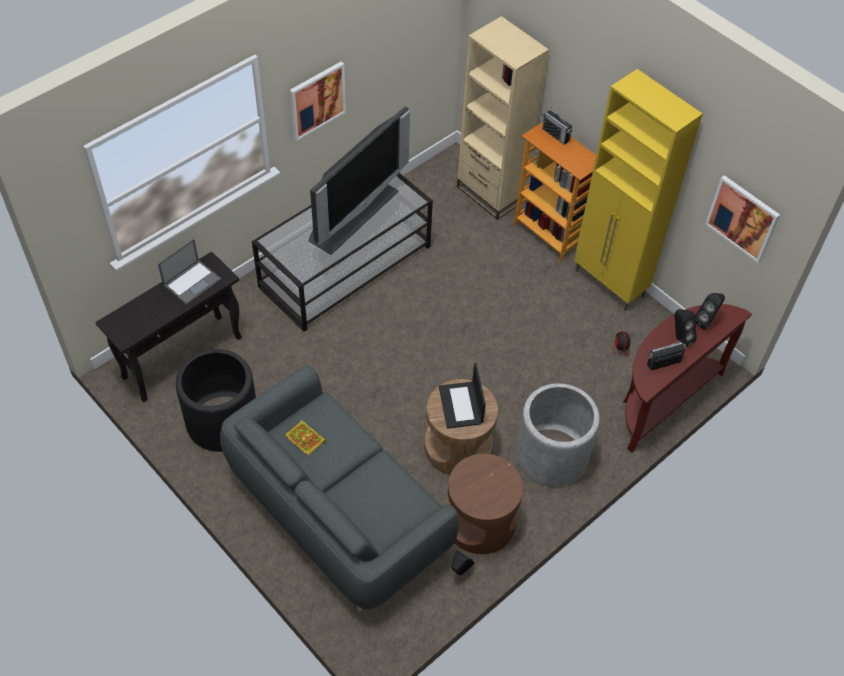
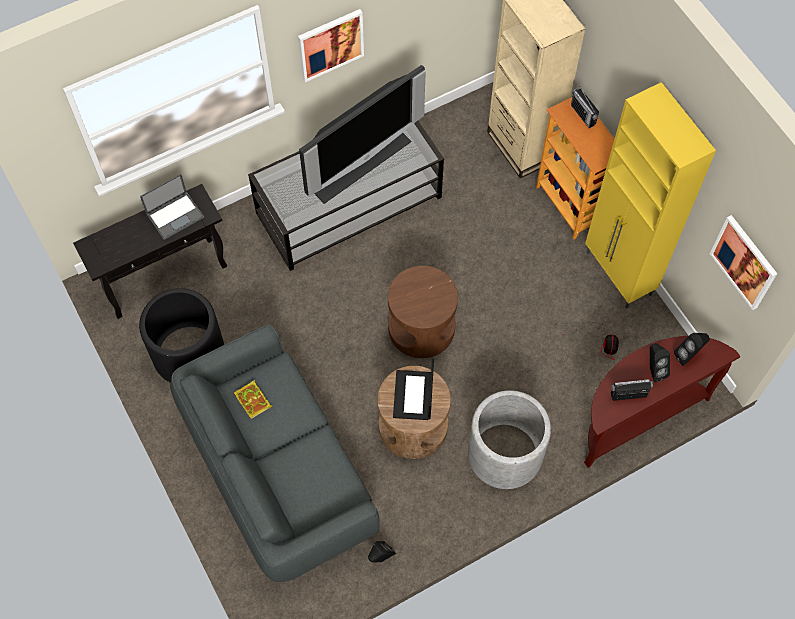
camera: 15 degrees right, 10 degrees up
(480, 521) = (414, 510): brown side table -> brown side table (421, 327)

